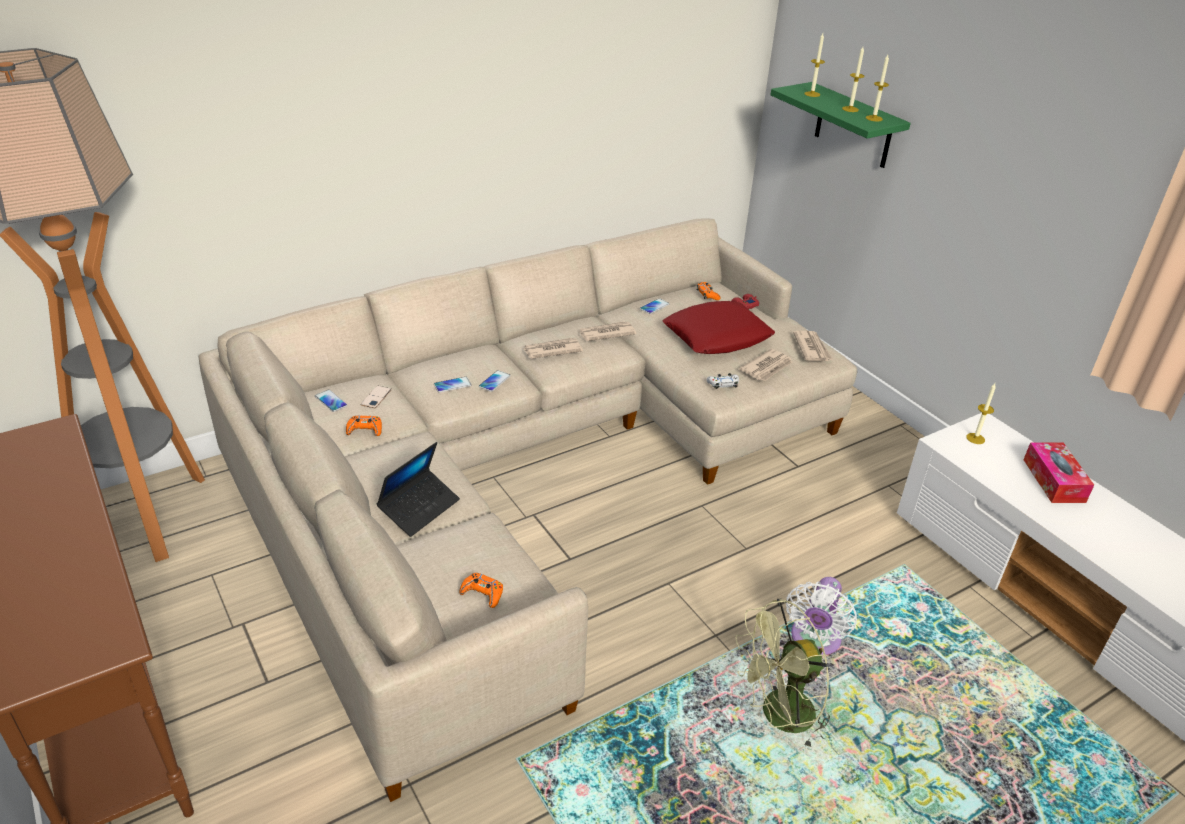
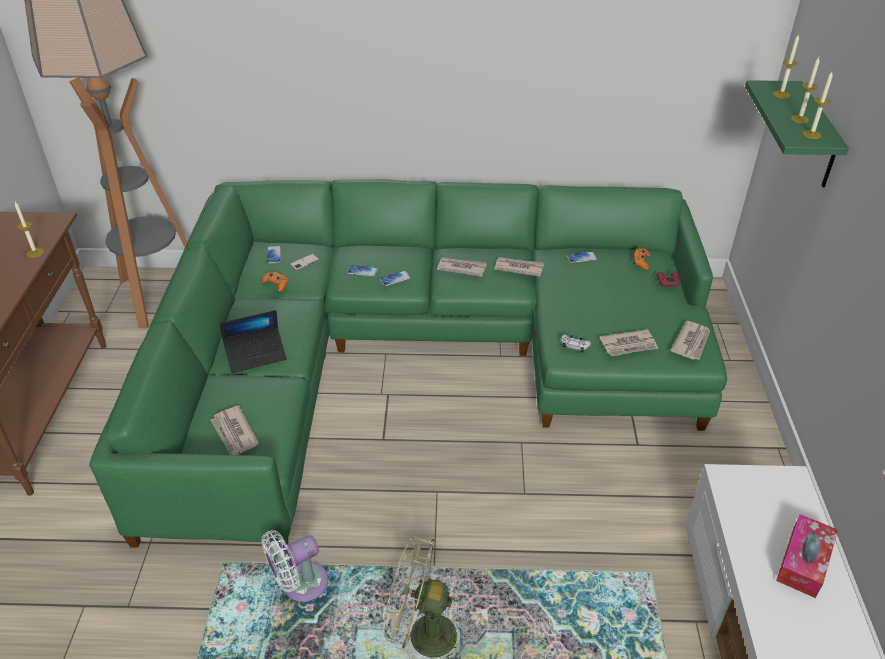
camera: 35 degrees right, 5 degrees up
(482, 593) = (234, 433): orange game controller -> newspaper
(528, 469) = (415, 358): beige sofa -> green sofa
(717, 336) = (610, 301): red pillow -> none
(814, 641) = (507, 594): white fan -> white fan (300, 585)
(975, 438) = (764, 487): candle -> candle (35, 253)

